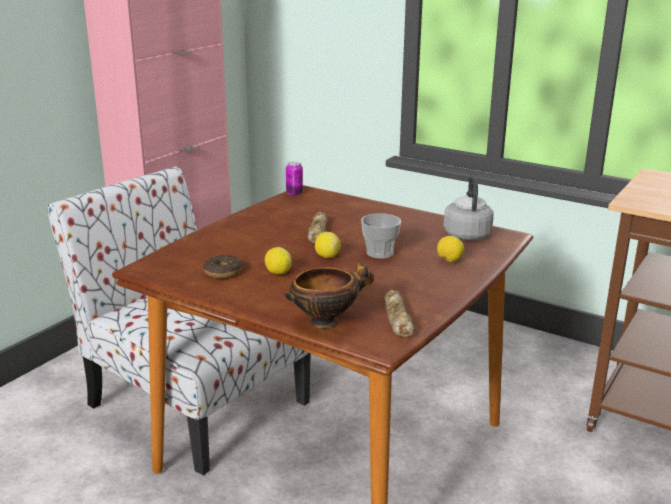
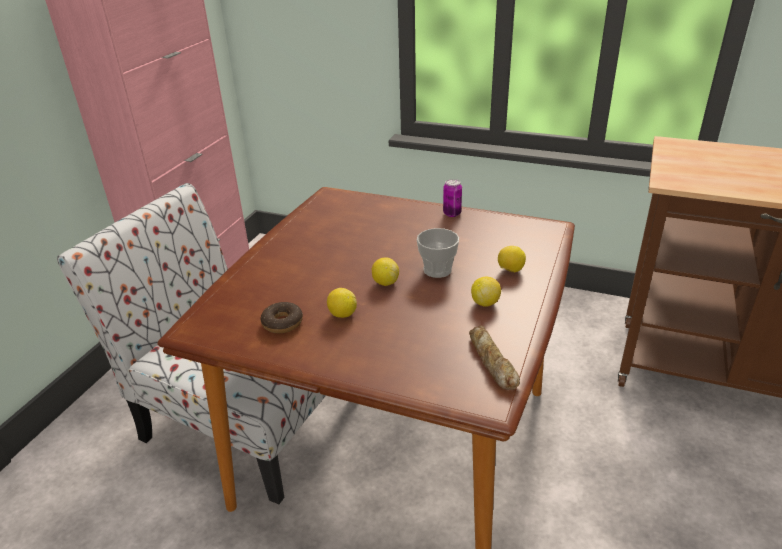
camera: 10 degrees left, 10 degrees up
(294, 193) = (320, 199): can -> can (452, 213)
(317, 232) = (363, 250): bread -> none
(327, 321) = (420, 379): bowl -> none
(412, 280) = (485, 302): none -> lemon
(467, 234) = (512, 231): grey kettle -> none

